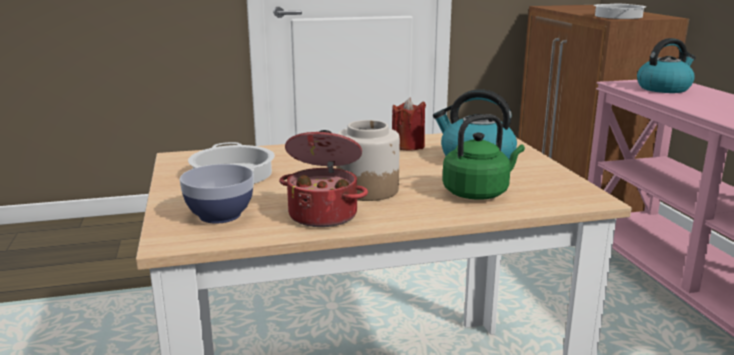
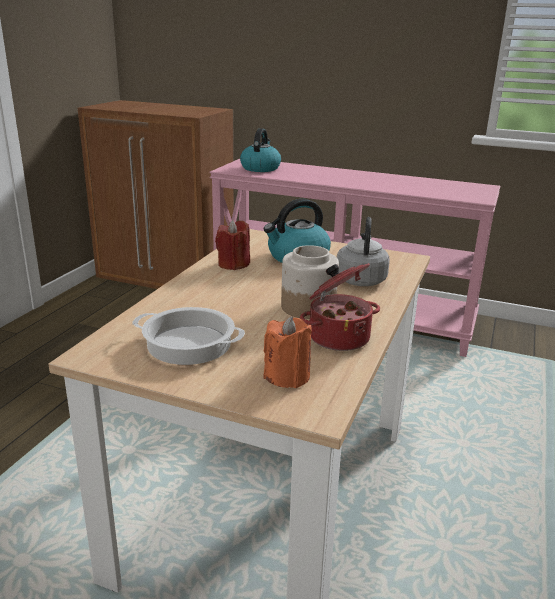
camera: 55 degrees left, 5 degrees up
(220, 215) = (287, 376): bowl -> orange candle
(478, 193) = (361, 279): green kettle -> grey kettle
(618, 16) = (189, 113): cooking pot -> none

